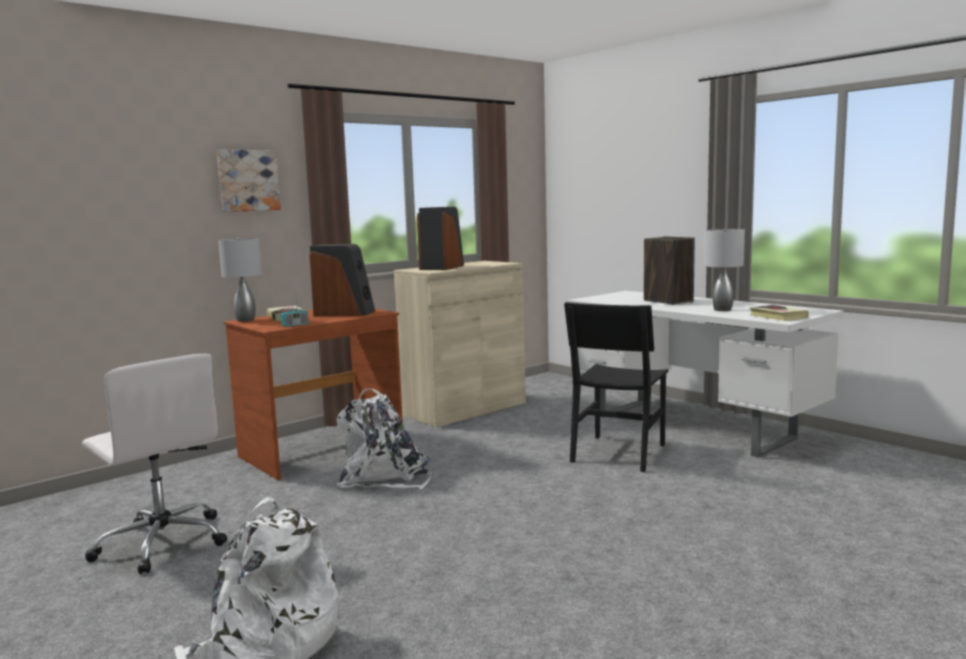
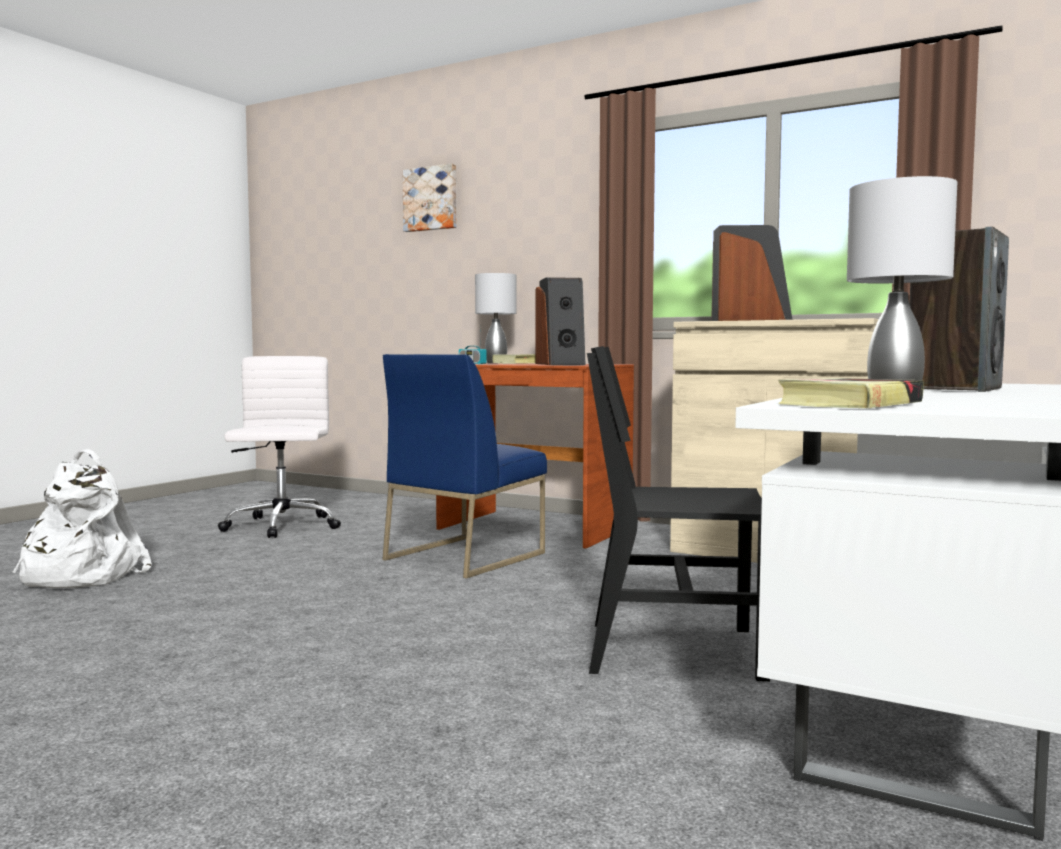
camera: 70 degrees right, 5 degrees down
(162, 542) = (281, 526): white office chair -> white office chair turned 150 degrees clockwise
(247, 180) = (551, 214): picture -> picture (431, 199)
(384, 478) = (464, 556): white backpack -> blue chair

